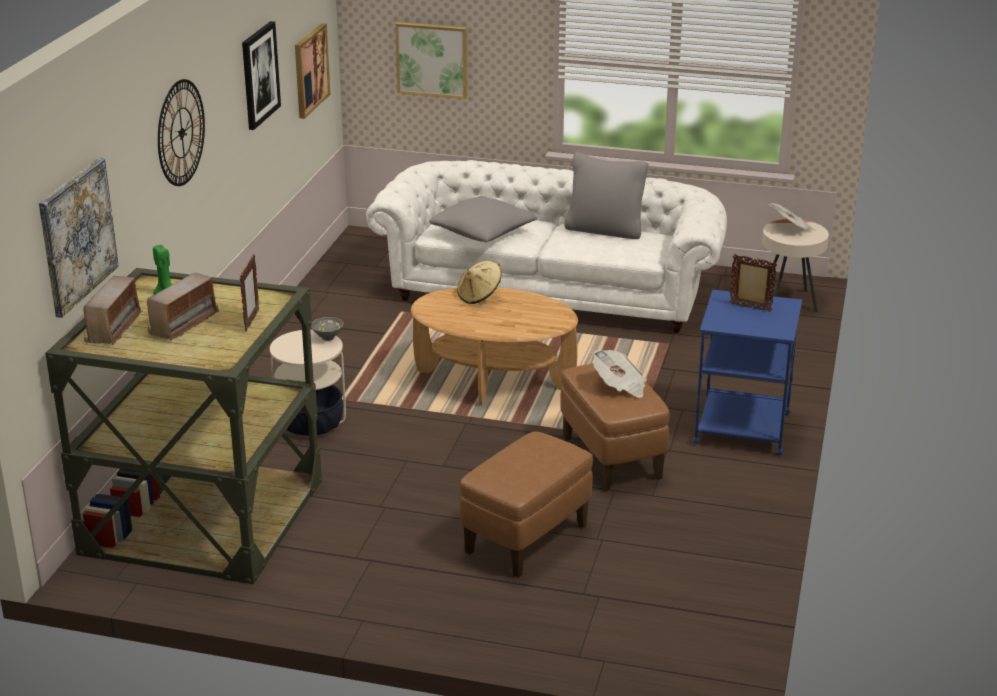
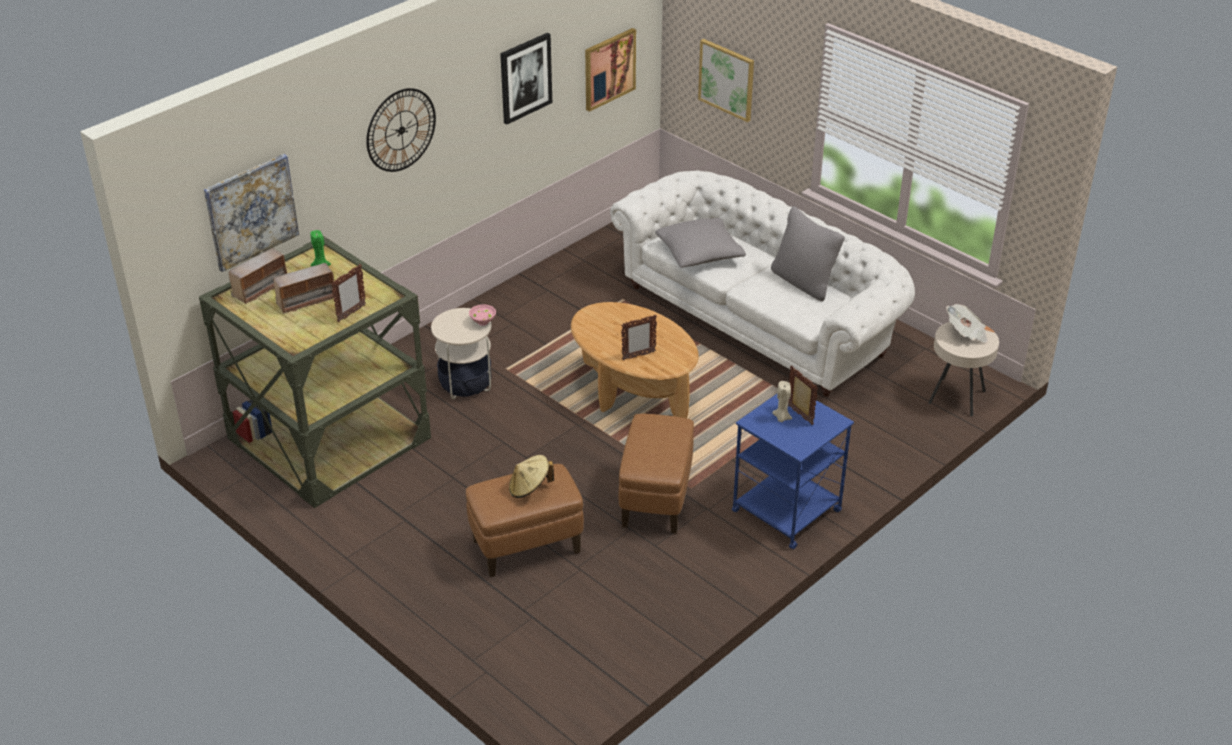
camera: 30 degrees right, 10 degrees up
(327, 337) = (482, 322): grey bowl -> pink bowl
(479, 296) = (636, 319): beige hat -> beige hat (529, 488)
(515, 323) = (638, 356): none -> picture frame
(620, 386) = (660, 446): newspaper -> none
(737, 314) = (781, 418): none -> beige candle

